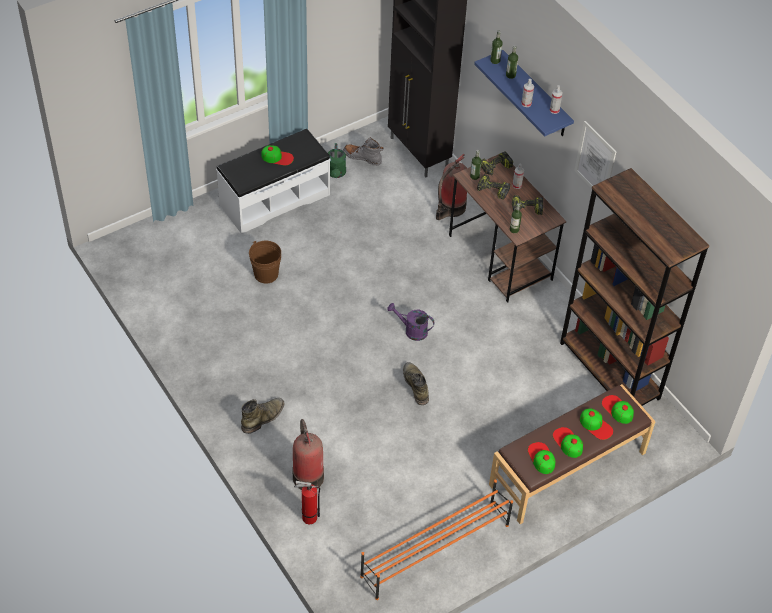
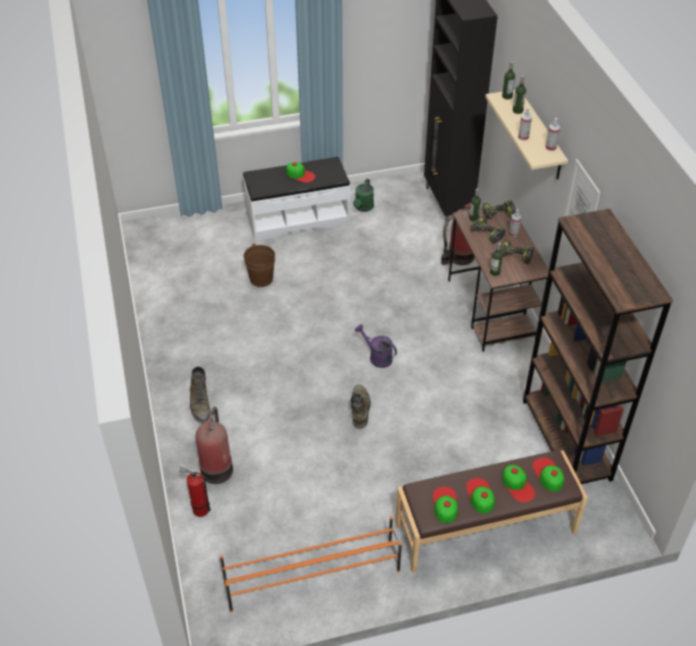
camera: 20 degrees right, 5 degrees down
(263, 417) = (200, 404): green boot -> green boot turned 105 degrees clockwise
(362, 157) = (393, 199): grey boot -> none
(536, 95) = (540, 136): blue shelf -> beige shelf

